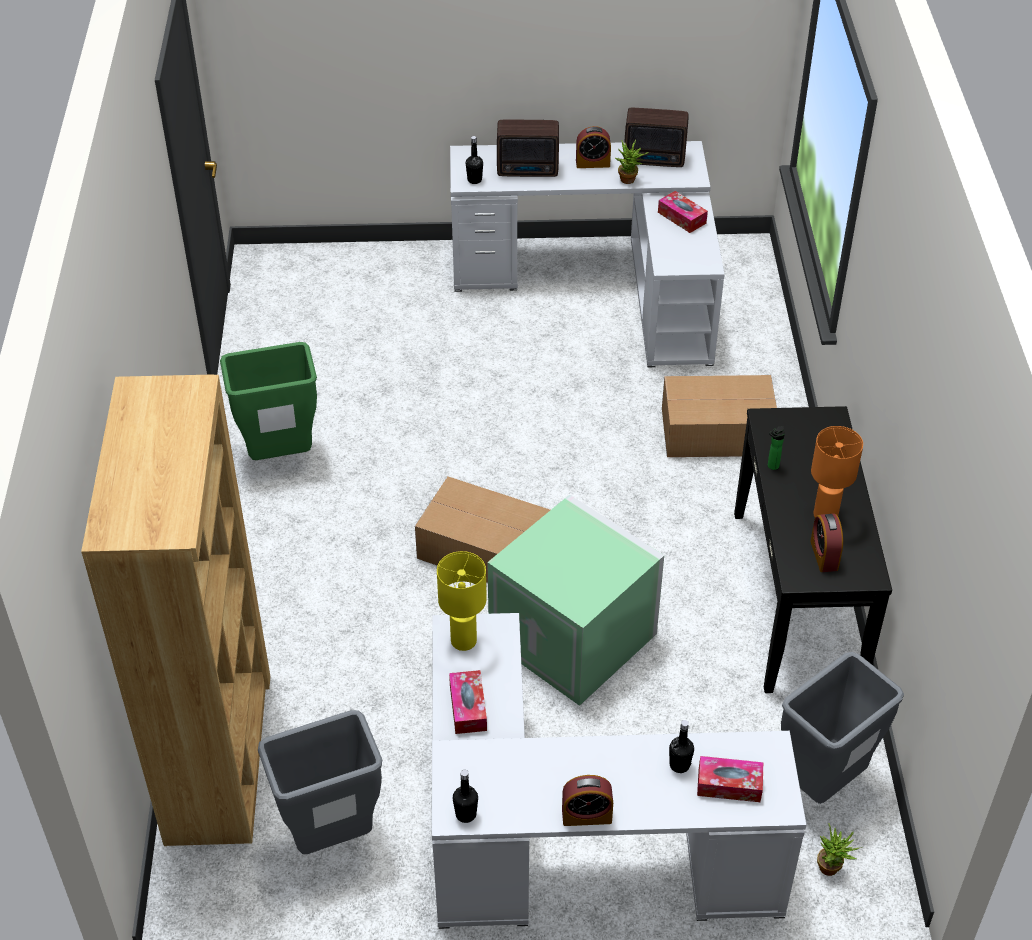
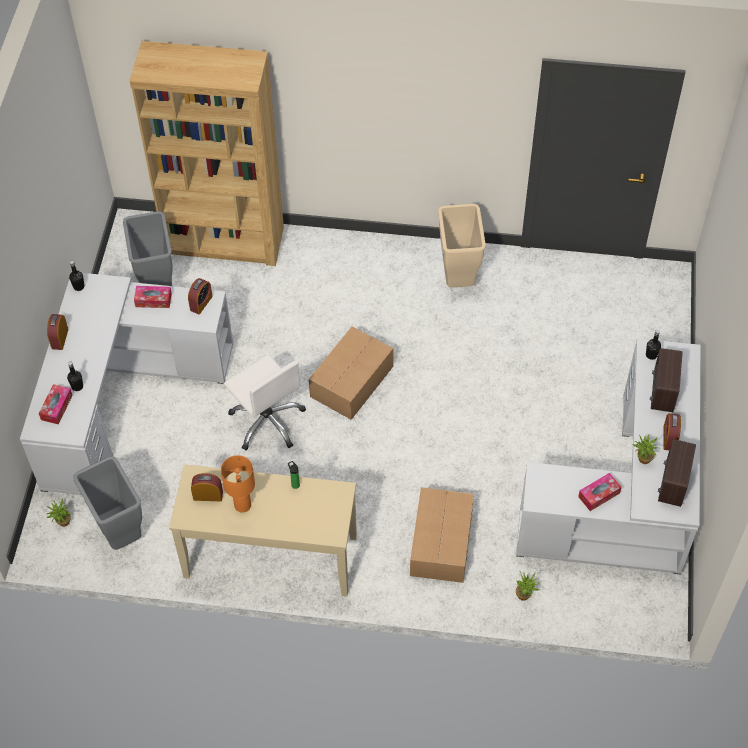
camera: 100 degrees right, 10 degrees up
(279, 456) = (458, 278): green trash can -> beige trash can
(463, 641) = (201, 303): yellow table lamp -> alarm clock
(575, 637) = (267, 421): green storage box -> white office chair
(763, 354) = (525, 595): none -> potted plant
(798, 597) = (270, 557): black console table -> beige console table

